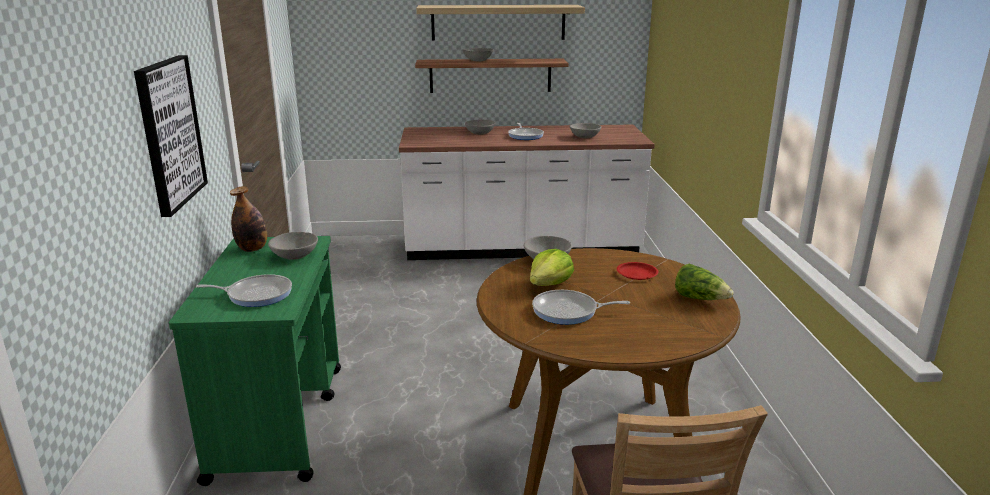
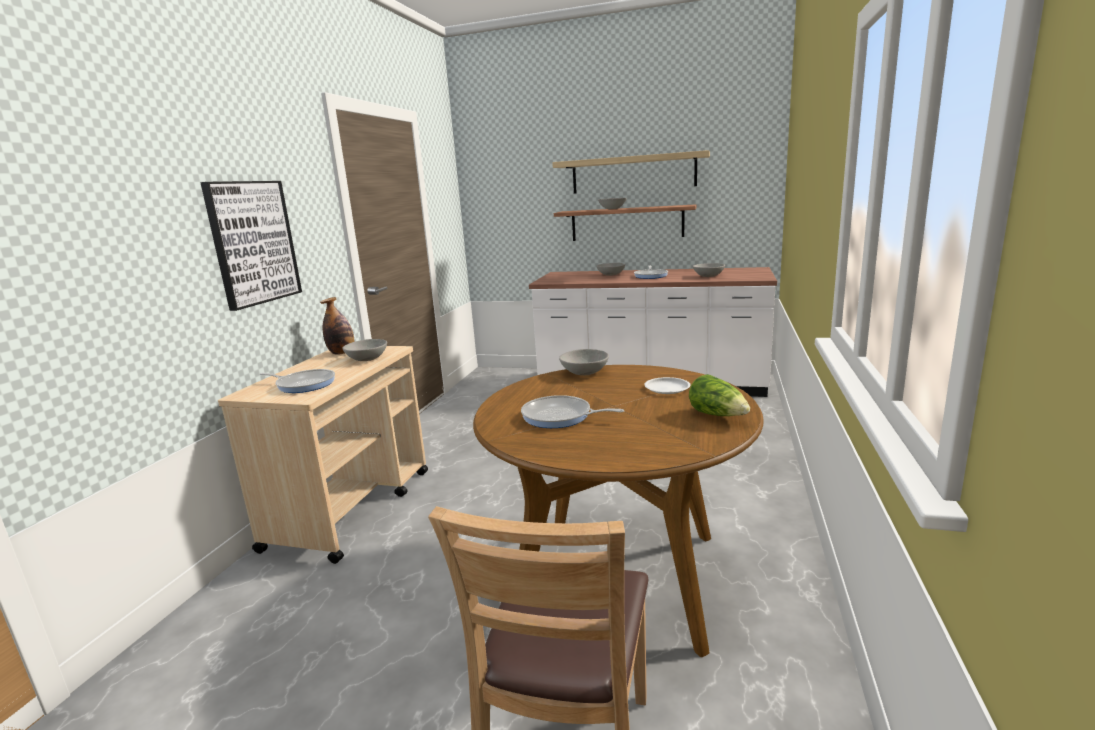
camera: 20 degrees right, 5 degrees down
(279, 420) = (352, 508): green cart -> beige cart
(549, 284) = (566, 392): lettuce -> none
(637, 273) = (667, 388): red plate -> white plate

